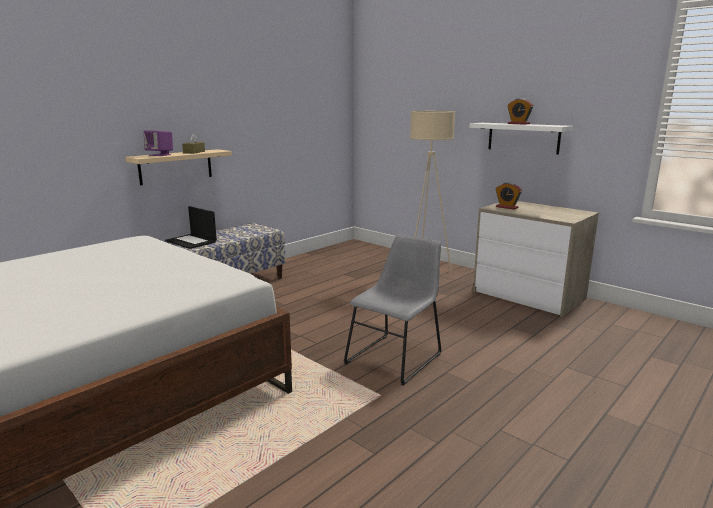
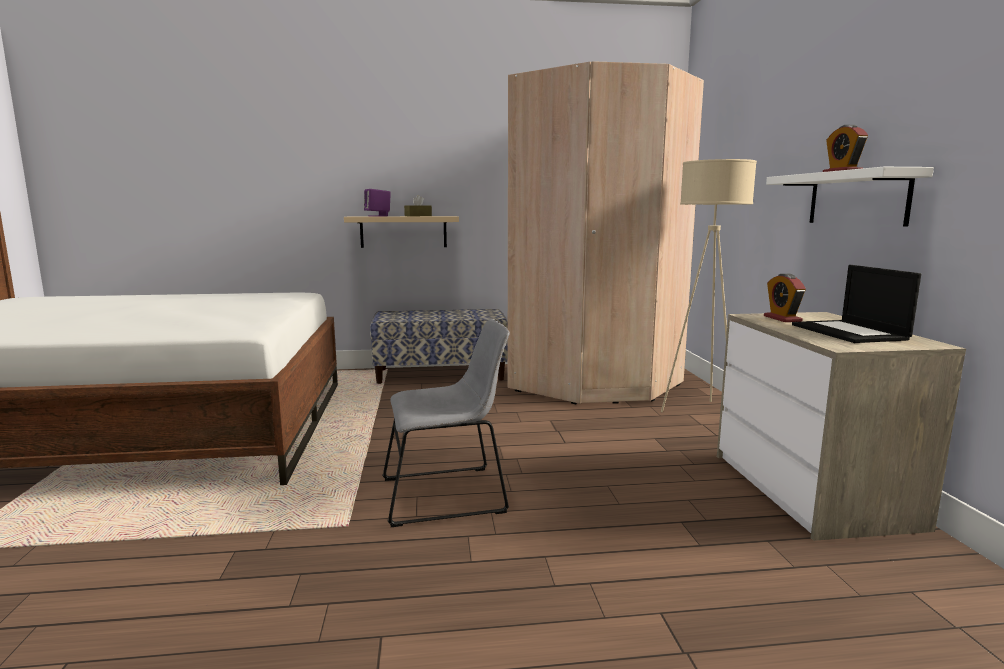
camera: 40 degrees right, 5 degrees down
(192, 241) = (399, 314): laptop -> laptop (850, 332)
(345, 266) = (595, 384): none -> beige wardrobe

